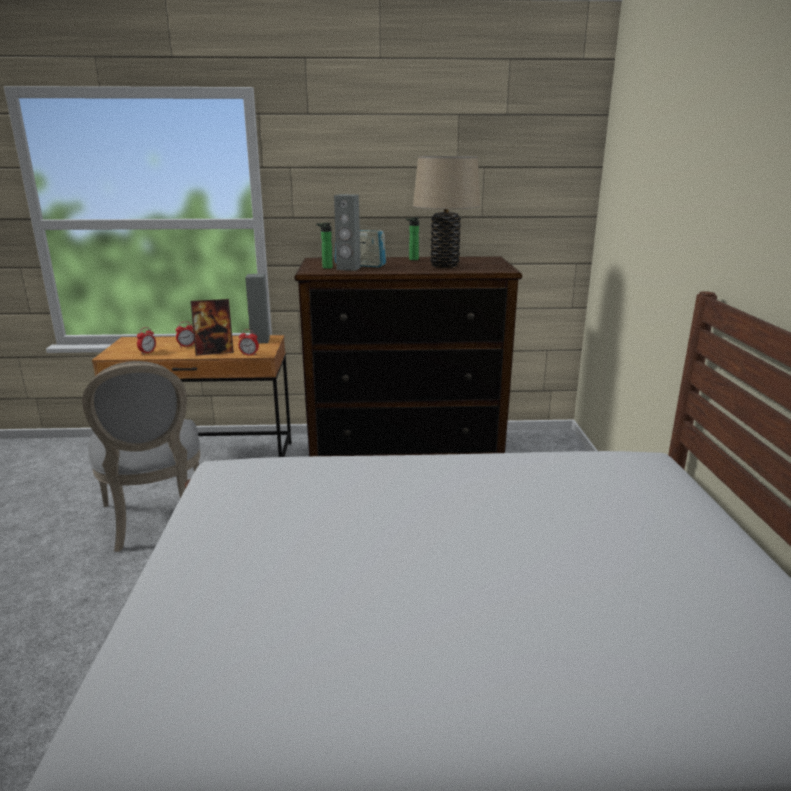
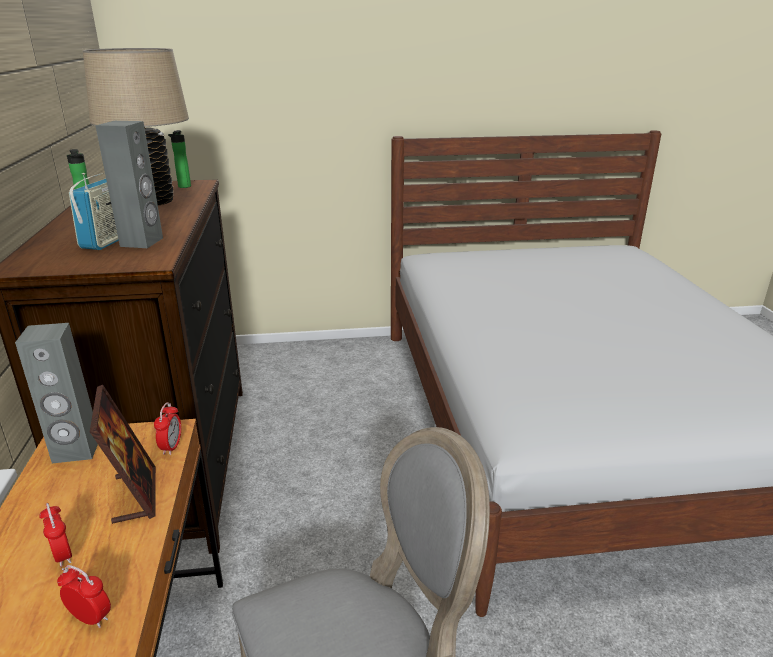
camera: 95 degrees left, 5 degrees up
(325, 267) = (122, 255): bottle -> bottle (183, 187)

